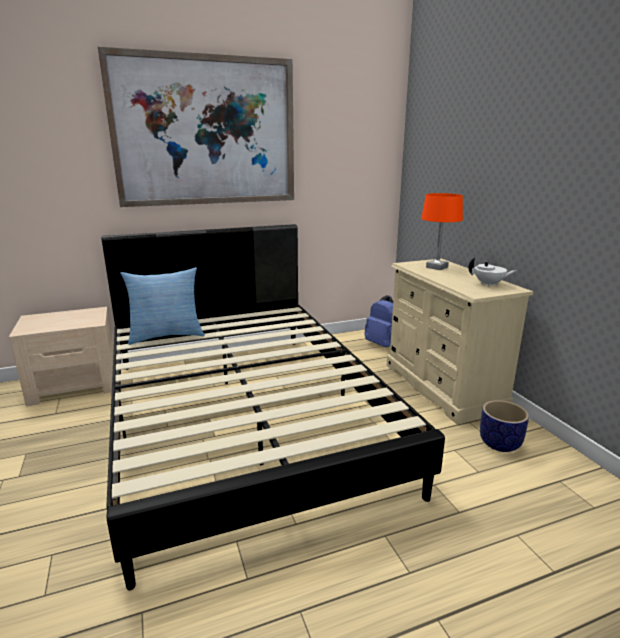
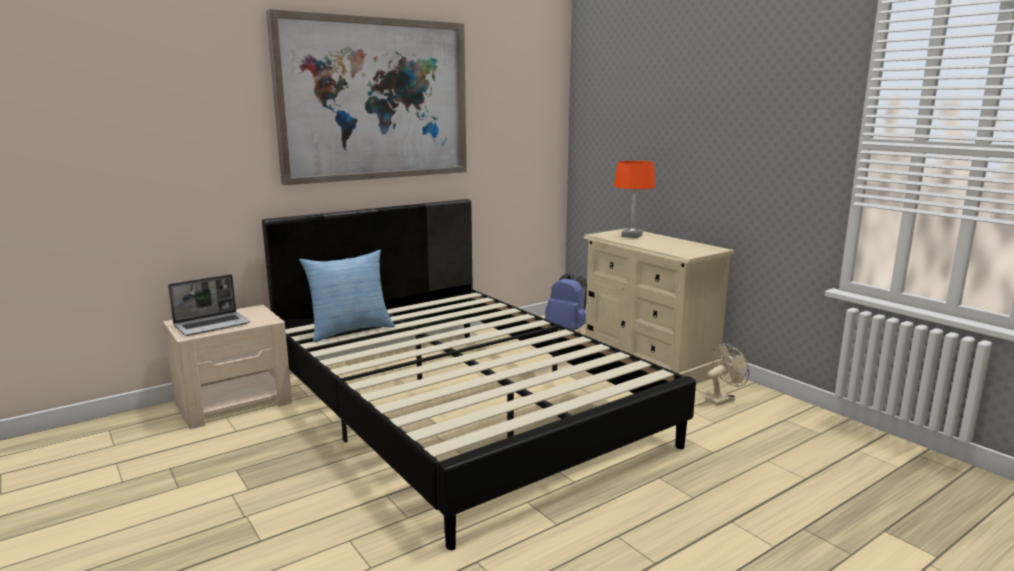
camera: 15 degrees left, 5 degrees down
(50, 323) = (213, 325): none -> laptop
(489, 284) = (692, 247): white teapot -> none
(499, 443) = (723, 399): planter -> beige fan

